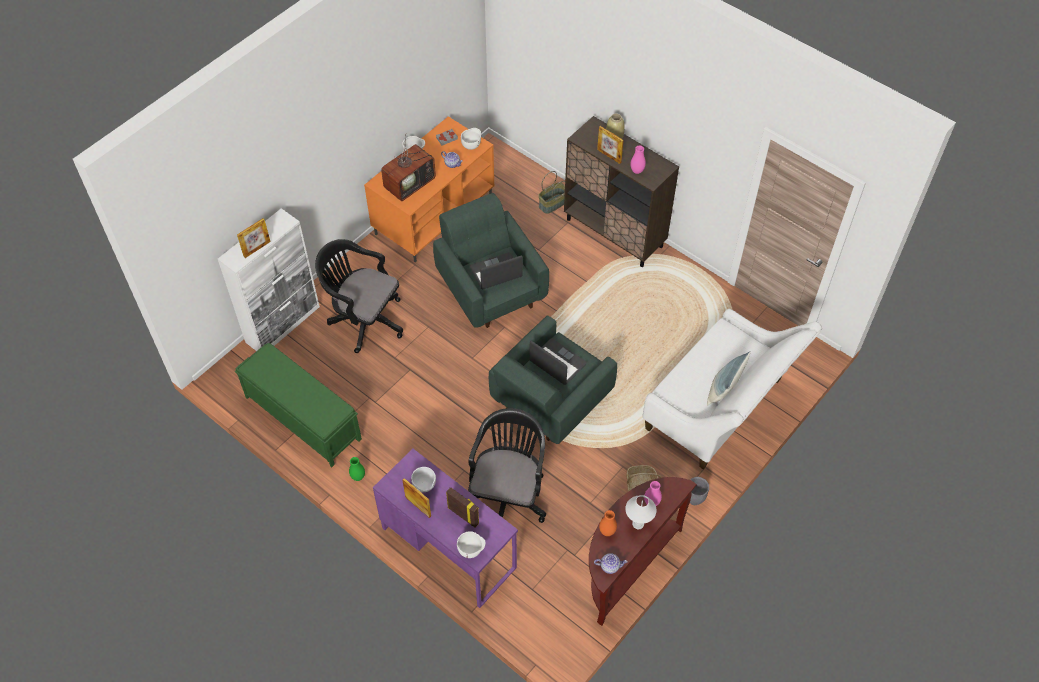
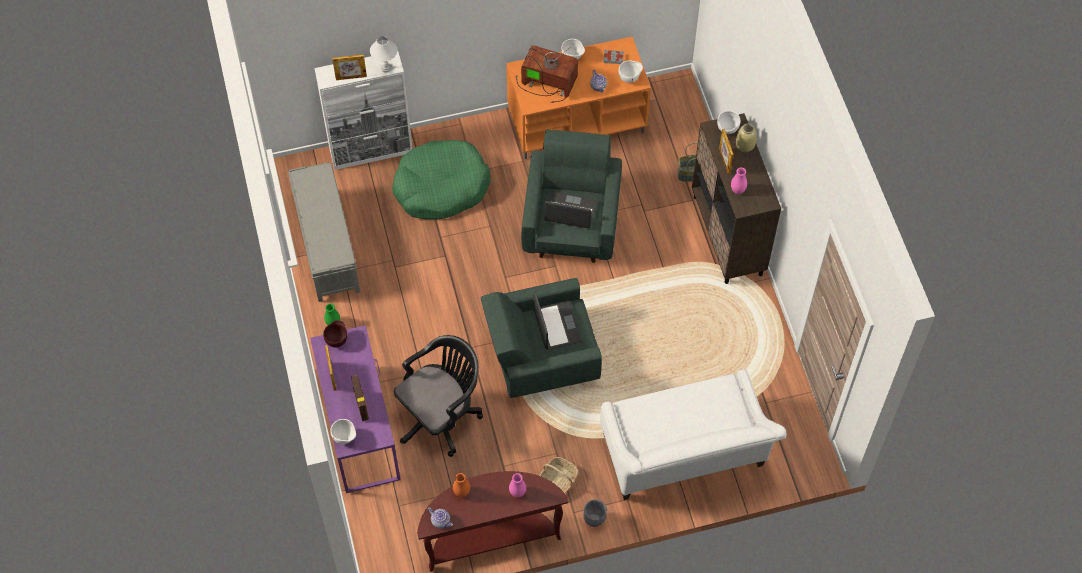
camera: 35 degrees right, 5 degrees up
(302, 417) = (327, 244): green bench -> grey bench
(364, 319) = (441, 187): black office chair -> green dog bed
(398, 475) = (337, 340): none -> brown bowl
(410, 183) = (547, 84): television -> television turned 150 degrees counterclockwise
(424, 487) = (349, 363): white bowl -> white bowl (727, 130)
(638, 523) = (492, 502): white table lamp -> white table lamp (385, 67)
(723, 390) = (677, 439): pillow -> none

